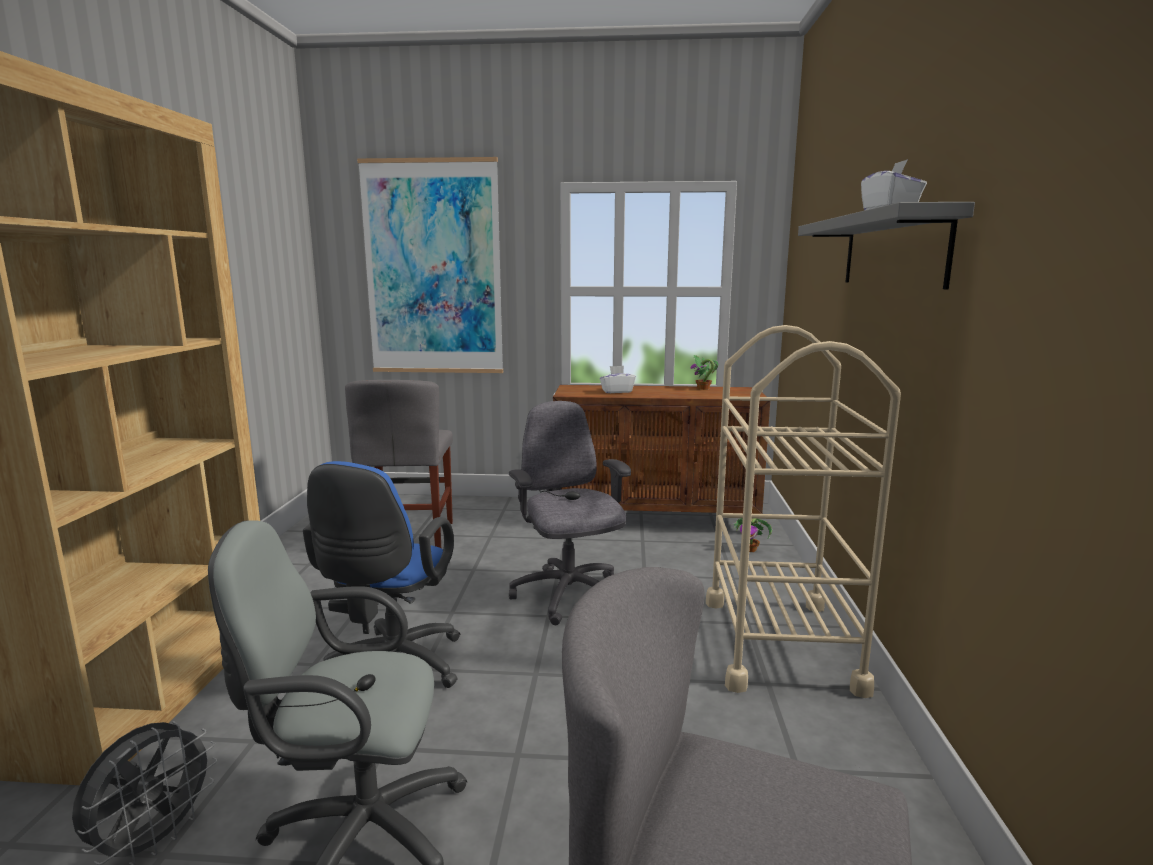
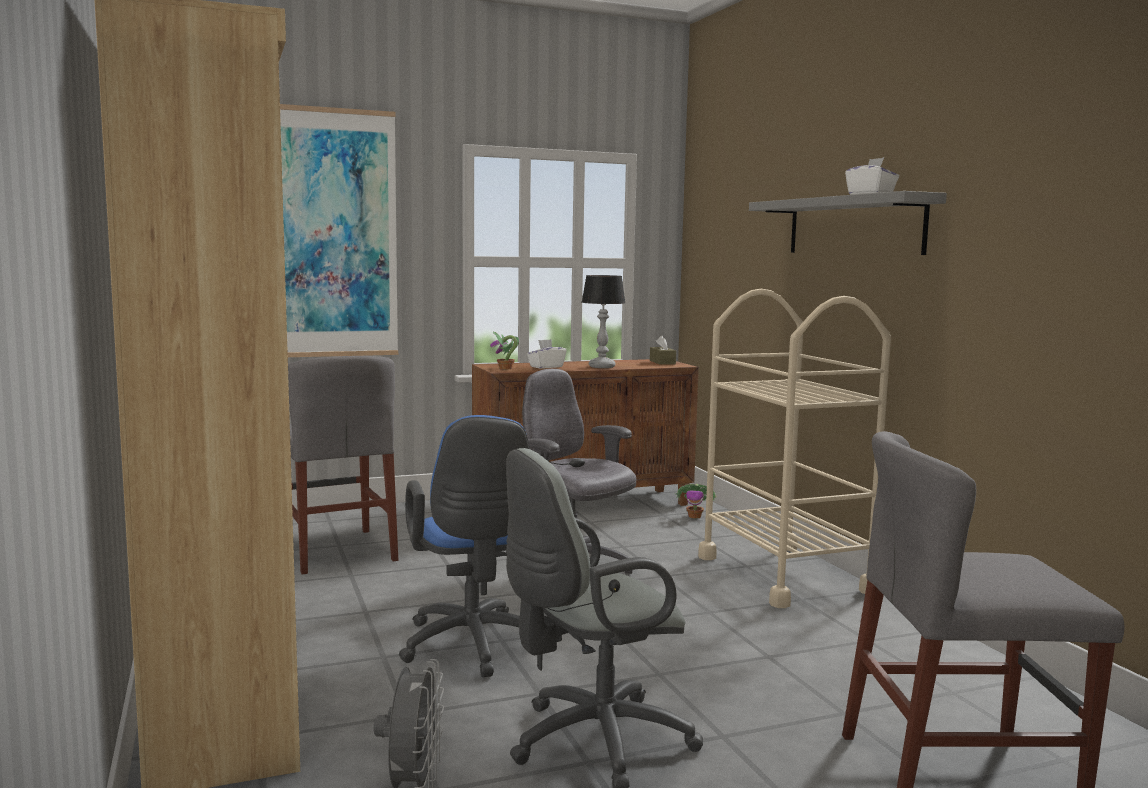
camera: 25 degrees left, 5 degrees down
(670, 394) = (602, 367): none -> table lamp
(703, 388) = (622, 361): potted plant -> potted plant (505, 368)
(741, 392) = (662, 362): none -> brown tissue box

